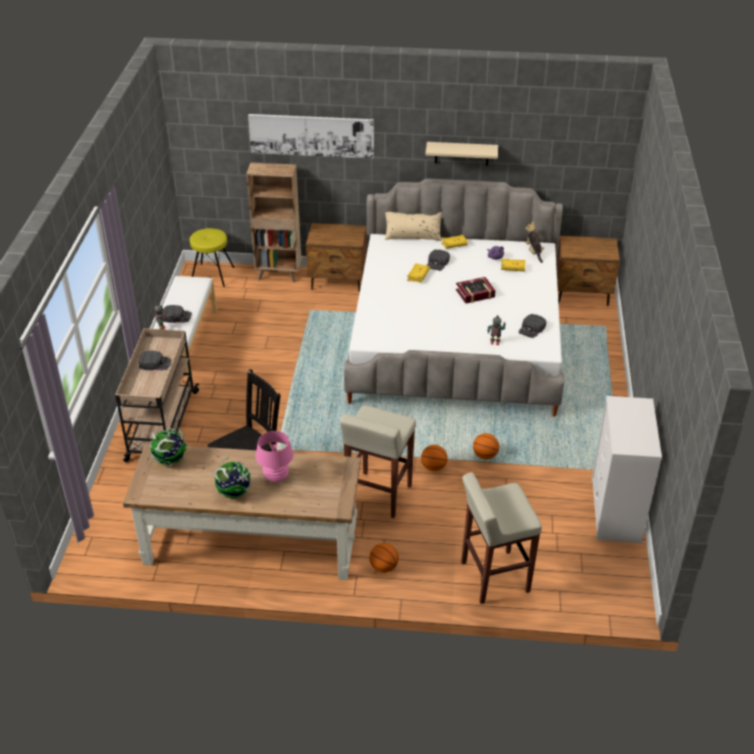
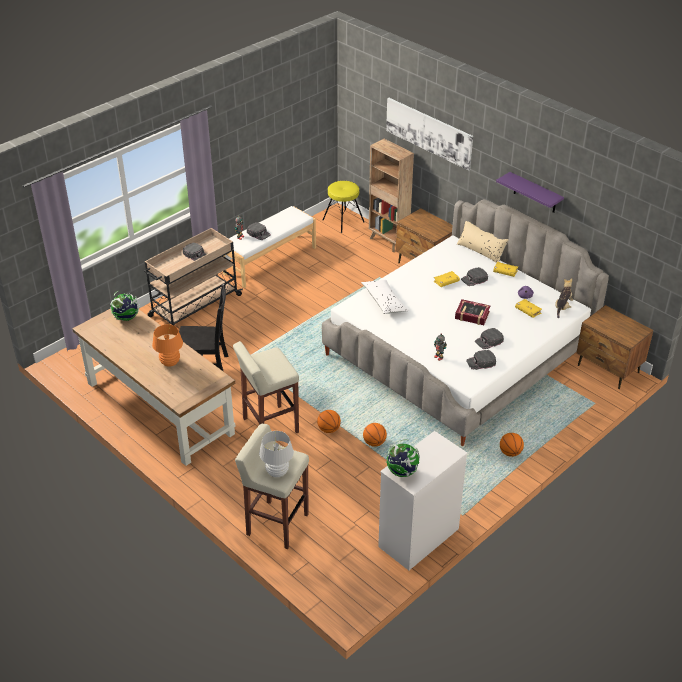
camera: 40 degrees right, 0 degrees up
(234, 493) = (135, 358): globe -> globe (402, 472)
(276, 477) = (170, 362): pink table lamp -> orange table lamp
(384, 567) = (216, 472): basketball -> basketball (510, 452)
(388, 318) = (384, 301): none -> white pillow
(461, 153) = (535, 193): beige shelf -> purple shelf
(514, 513) = (277, 472): none -> white table lamp
(515, 308) = (489, 341): none -> black cap

